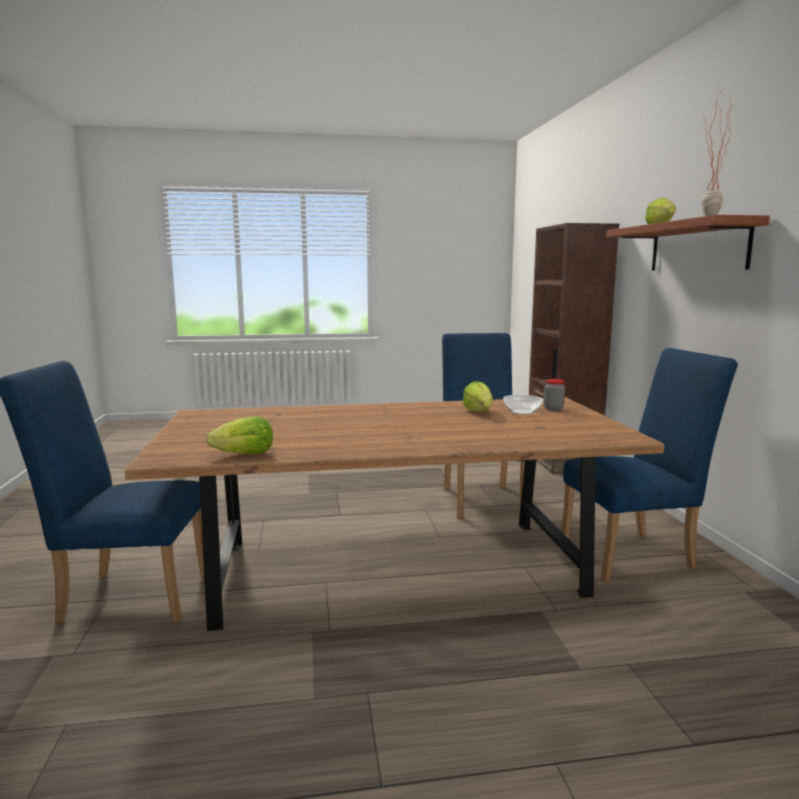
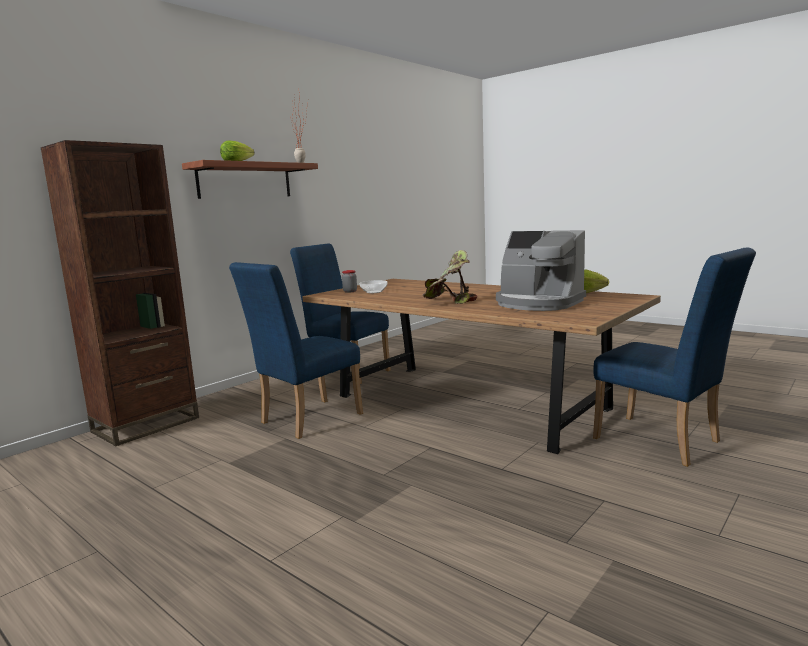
camera: 130 degrees left, 0 degrees up
(275, 425) = (538, 303): none -> coffee machine
(378, 412) = (448, 302): none -> potted plant
(478, 412) = (393, 295): lettuce -> none

